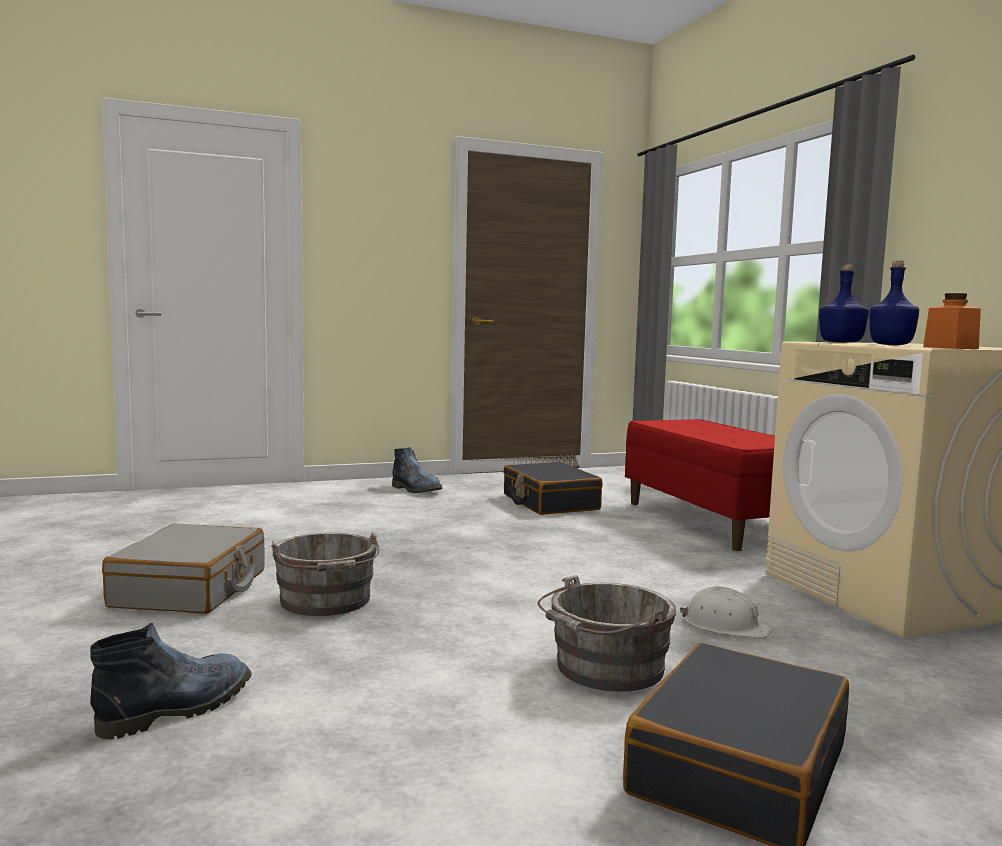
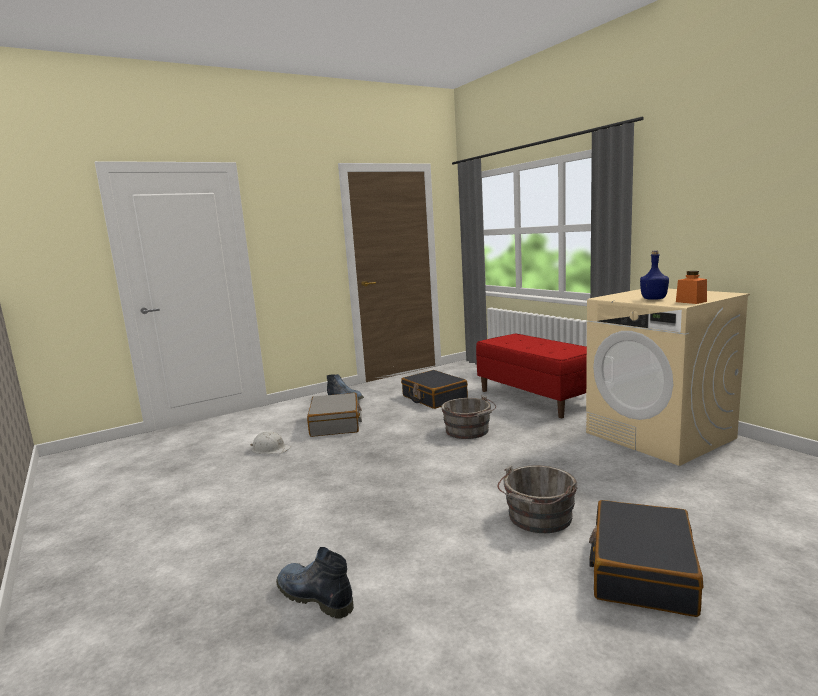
camera: 10 degrees left, 5 degrees up
(179, 707) = (313, 596): boot -> boot turned 90 degrees counterclockwise
(191, 589) = (256, 506): grey suitcase -> grey suitcase (336, 424)
(326, 602) = (348, 500): grey bucket -> grey bucket (469, 431)
(725, 626) = (584, 475): white hard hat -> white hard hat (270, 449)
(840, 342) = (619, 296): blue bottle -> none

